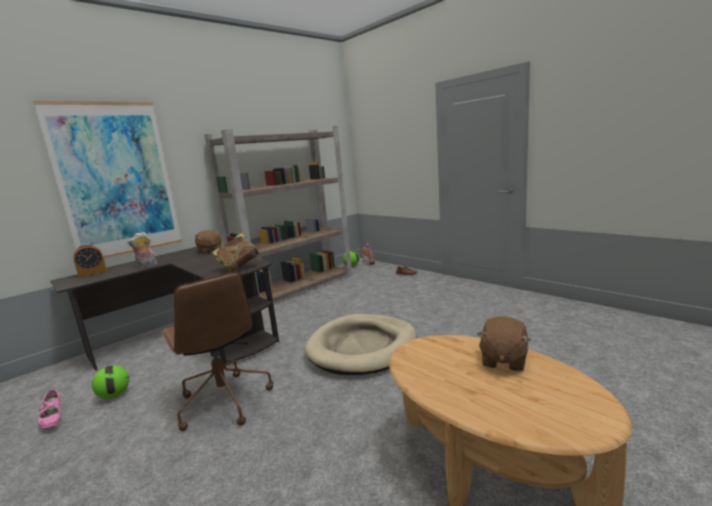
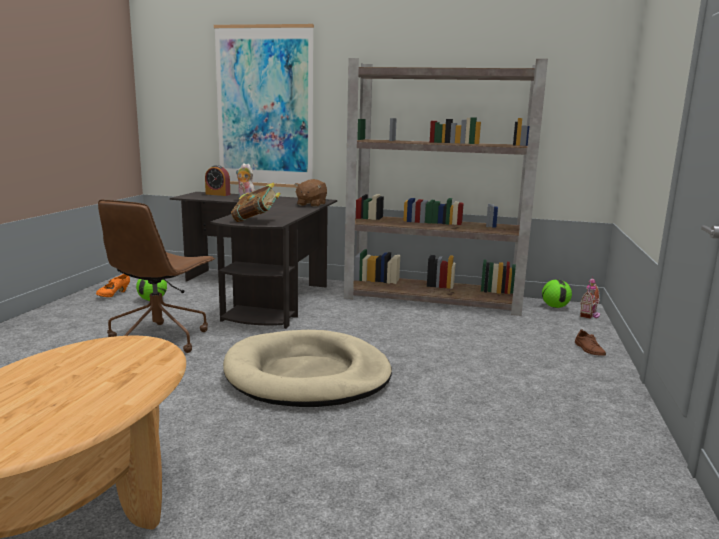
camera: 55 degrees right, 0 degrees up
(53, 420) = (114, 295): pink shoe -> orange shoe
(503, 360) = (110, 391): brown plush toy -> none

